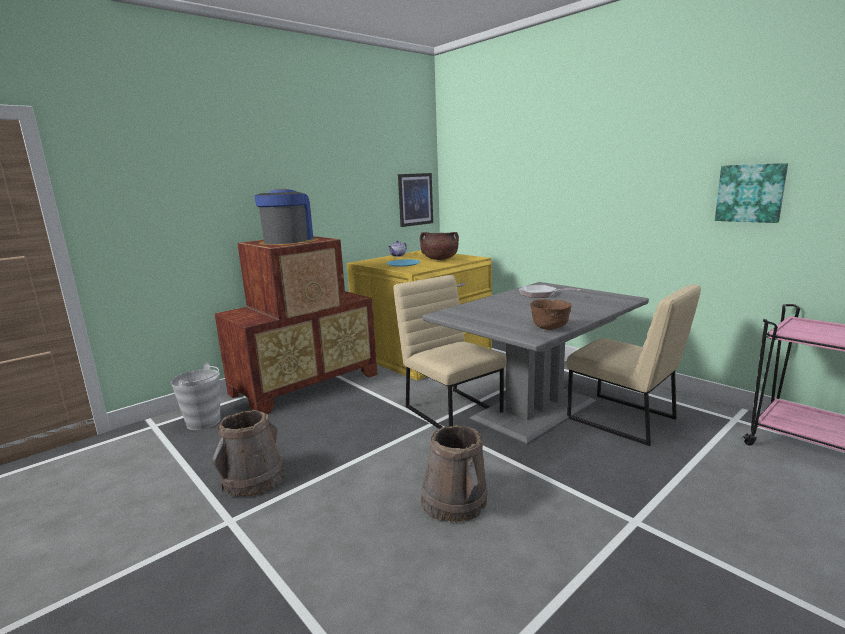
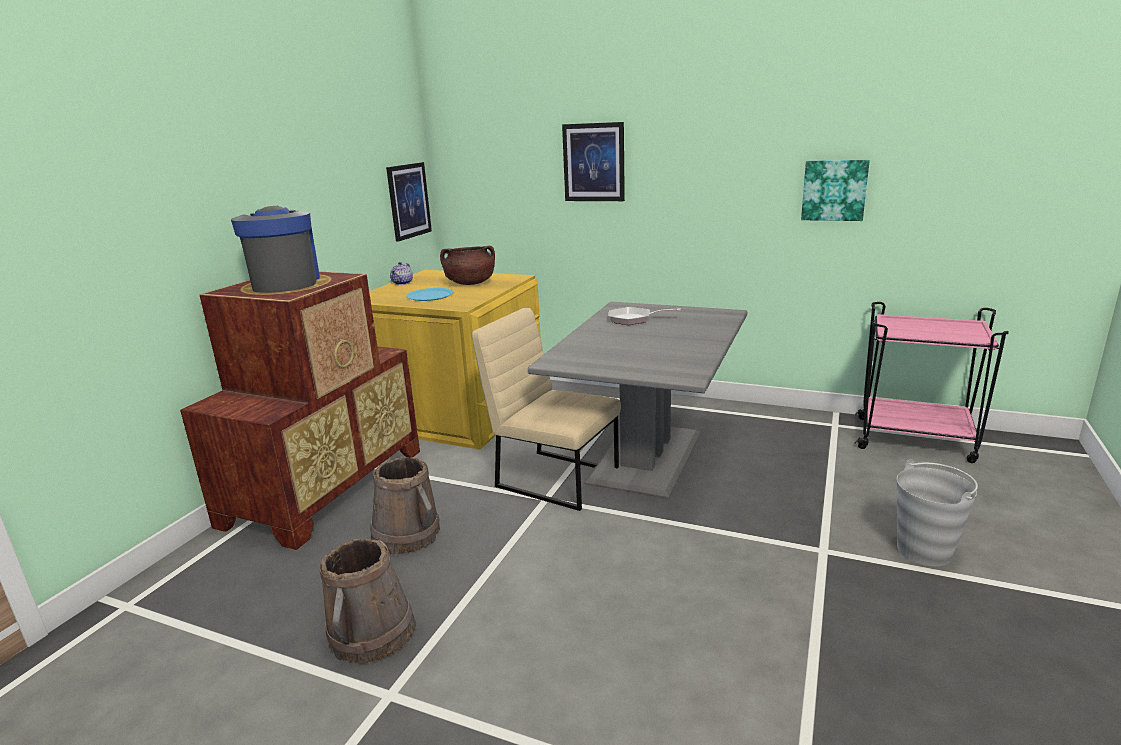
camera: 25 degrees left, 5 degrees up
(204, 422) = (213, 578): grey bucket -> grey bucket (924, 551)
(454, 501) = (643, 583): brown bucket -> brown bucket (406, 535)
(544, 171) = (594, 162): none -> picture
(549, 328) = (694, 363): brown bowl -> none
(624, 419) = (741, 447): beige chair -> none

